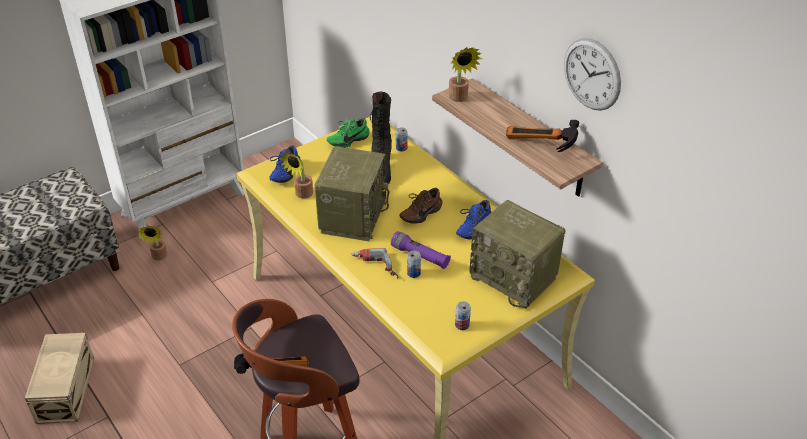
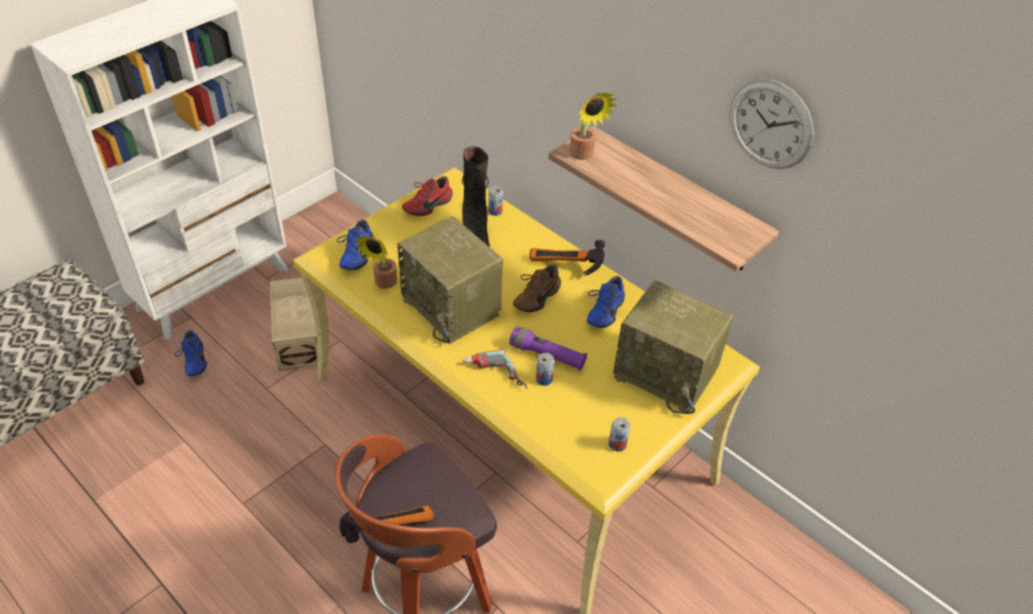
camera: 10 degrees left, 5 degrees up
(67, 389) = (102, 552): beige storage box -> beige storage box (299, 335)
(159, 257) = (193, 362): potted plant -> blue shoe
(347, 140) = (426, 205): green shoe -> red shoe
(352, 216) = (453, 307): radio -> radio turned 135 degrees clockwise
(539, 146) = (697, 214): hammer -> hammer (565, 268)

